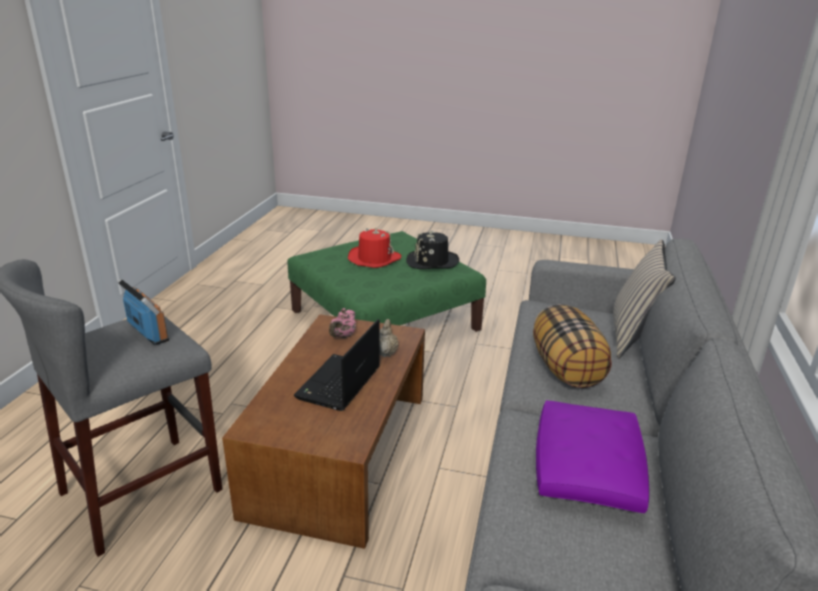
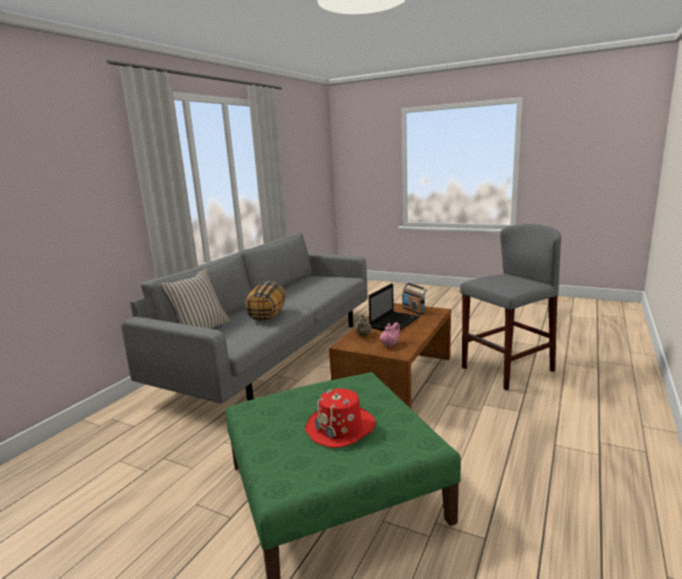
camera: 165 degrees left, 10 degrees down
(148, 332) = (497, 282): radio -> radio (413, 310)
(432, 262) = (273, 417): black hat -> none
(587, 470) = (301, 292): purple pillow -> none

